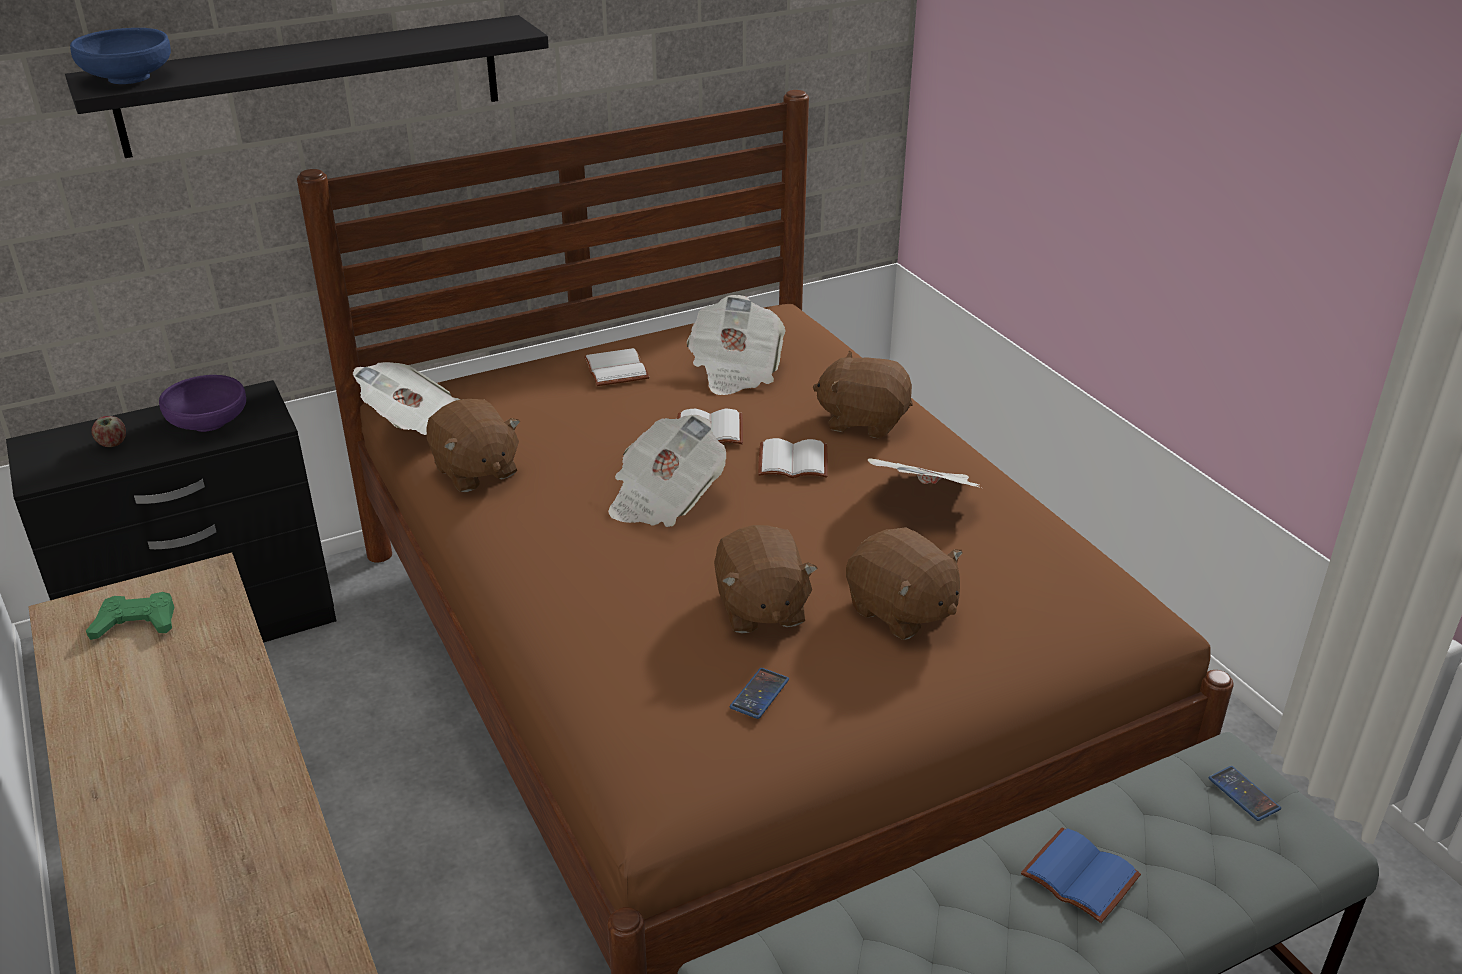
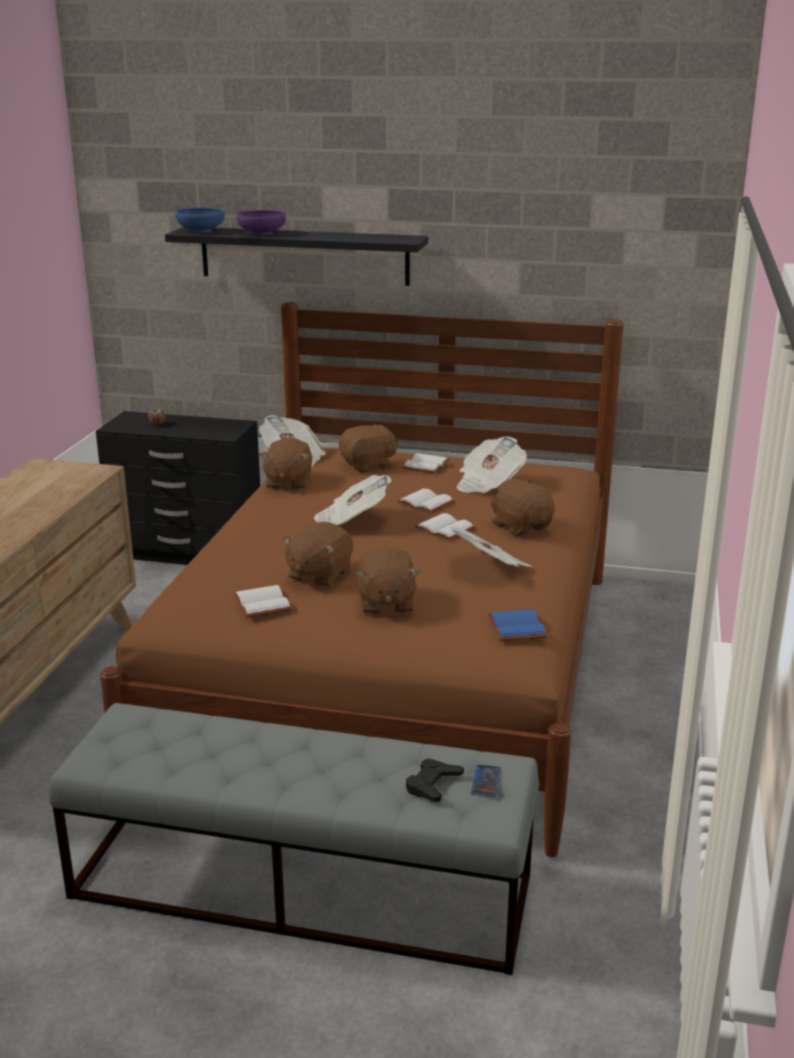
camera: 40 degrees right, 10 degrees down
(136, 623) = (54, 475): green game controller -> none
(208, 423) = (204, 428): purple bowl -> purple bowl (261, 233)
(542, 398) = (368, 466): none -> brown plush toy
(759, 694) = (260, 603): phone -> white book
(1077, 877) = (331, 763): blue book -> blue book (515, 627)
(1208, 834) = (432, 784): none -> black game controller

